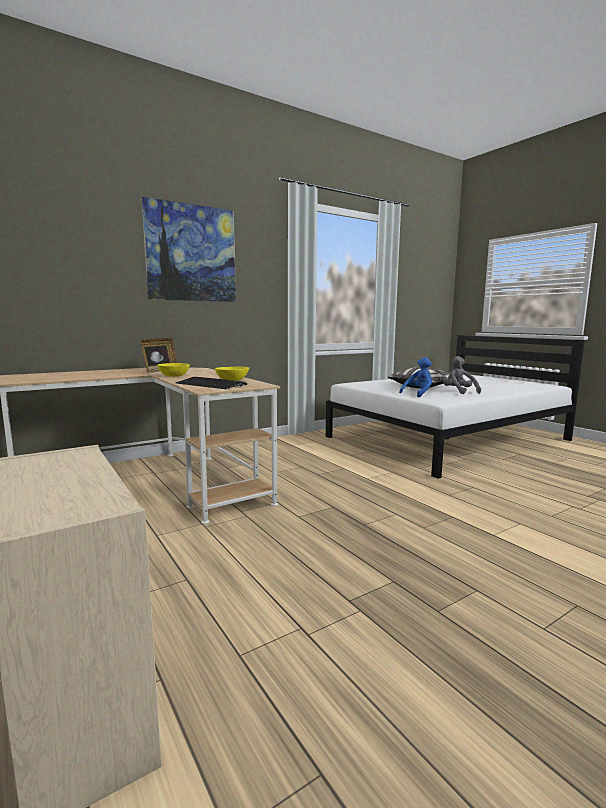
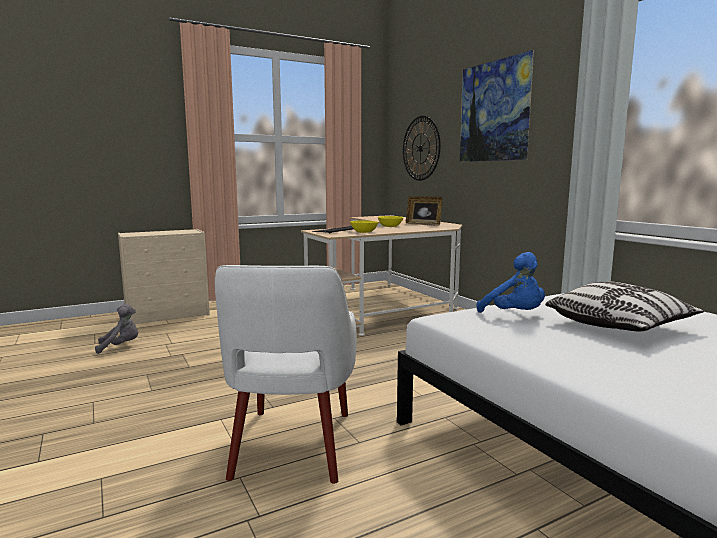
camera: 95 degrees right, 0 degrees up
(63, 277) = (420, 148): none -> wall clock
(459, 392) = (568, 343): grey plush toy -> grey plush toy (120, 346)
(500, 504) = (291, 446): none -> white armchair

